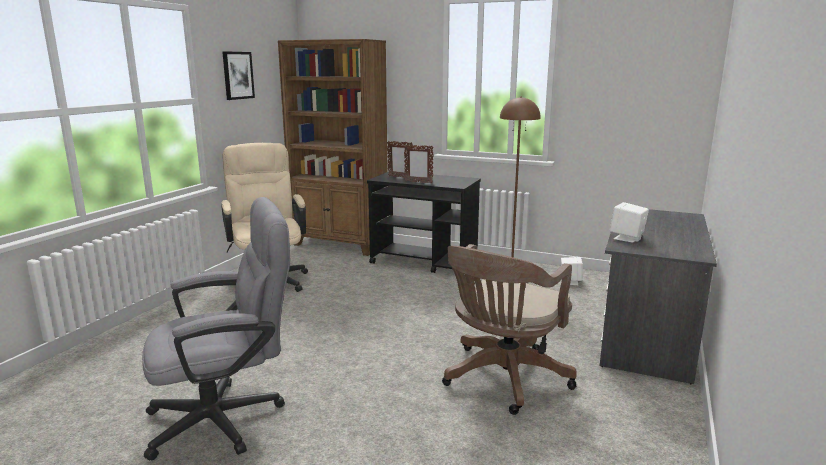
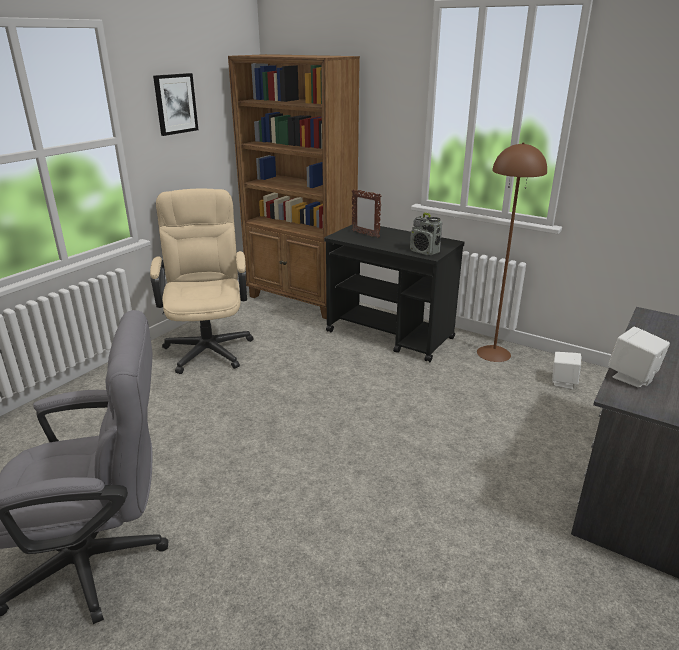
camera: 10 degrees right, 10 degrees up
(418, 182) = (384, 245): picture frame -> none
(452, 184) = (424, 252): none -> radio
(503, 379) = (439, 541): brown office chair -> none

